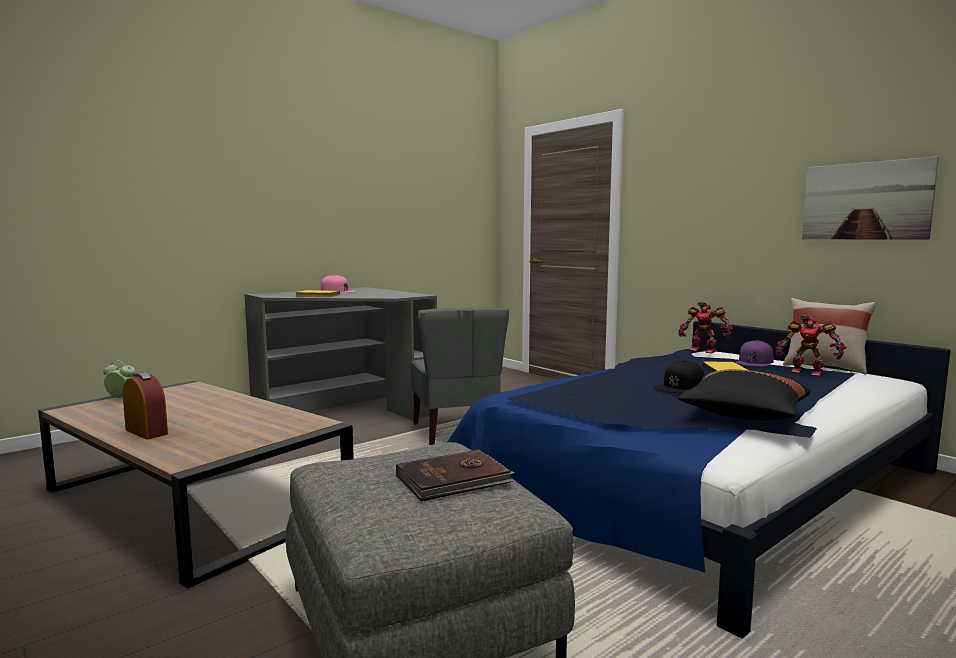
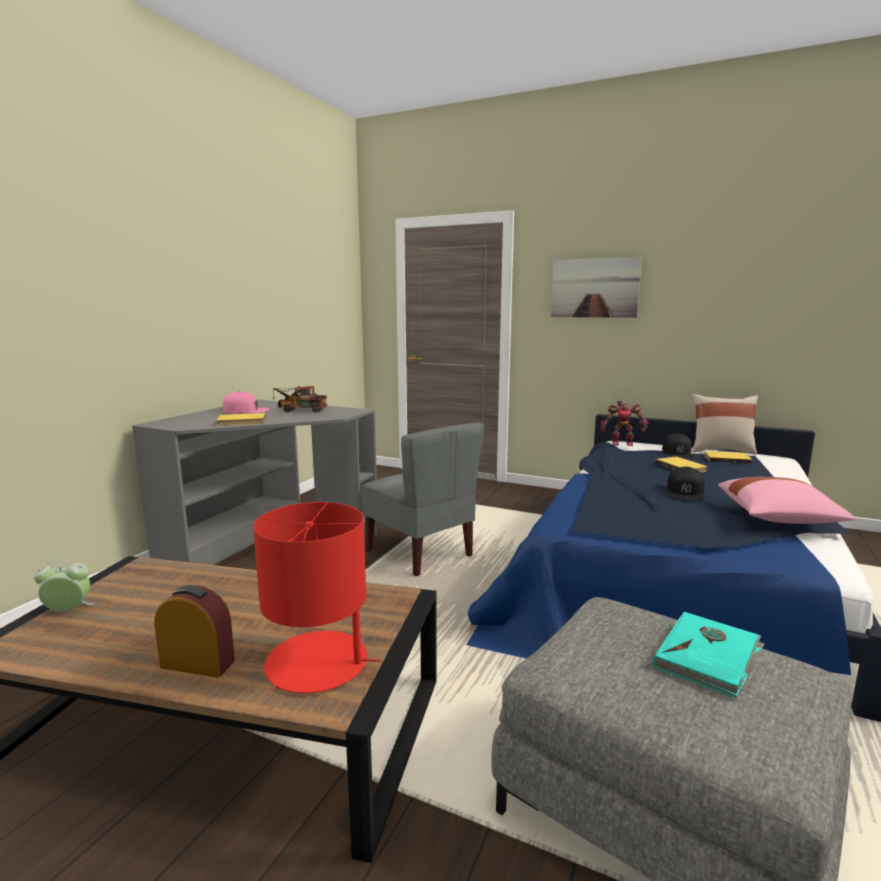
camera: 25 degrees left, 5 degrees up
(209, 444) = (318, 663): none -> red table lamp
(376, 293) = (299, 410): none -> toy truck
(454, 480) = (709, 656): brown book -> turquoise book
(743, 416) = (778, 518): black pillow -> pink pillow
(754, 362) = (677, 452): purple cap -> black cap
(807, 372) = (726, 459): toy robot -> yellow book
(865, 201) = (748, 312): picture -> picture (594, 288)

